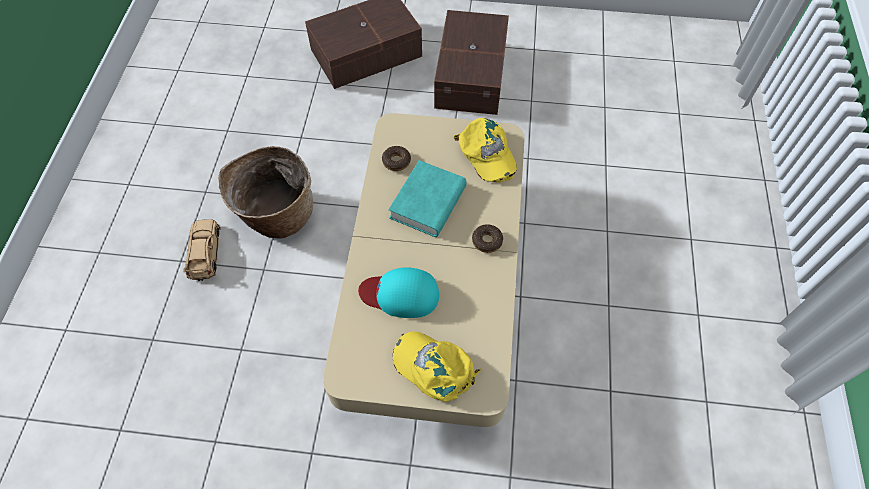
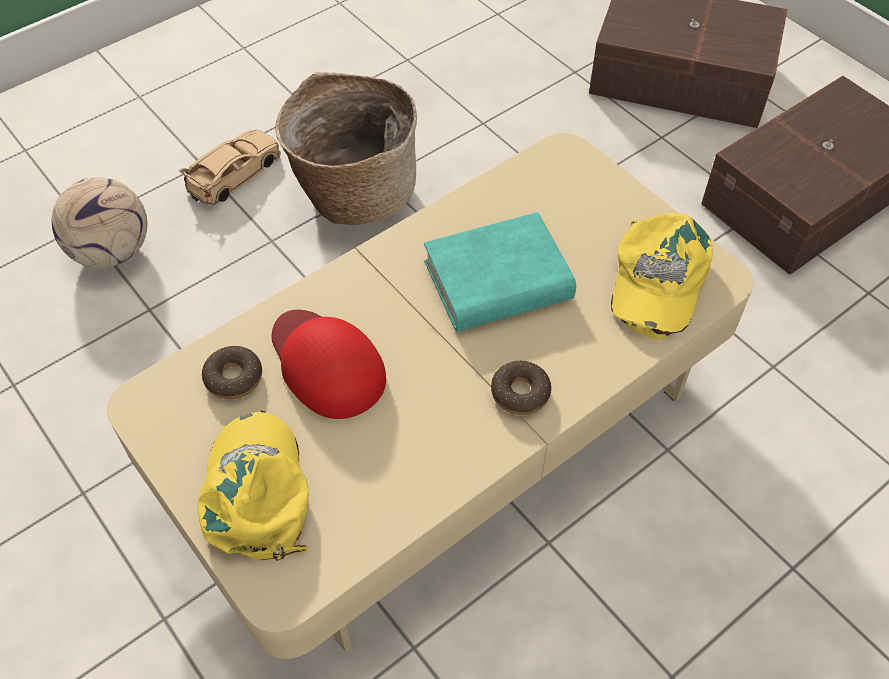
camera: 45 degrees right, 5 degrees down
(186, 340) = (110, 252): none -> football
(396, 161) = (517, 200): donut -> donut (234, 378)
(400, 294) = (326, 364): turquoise cap -> red cap

